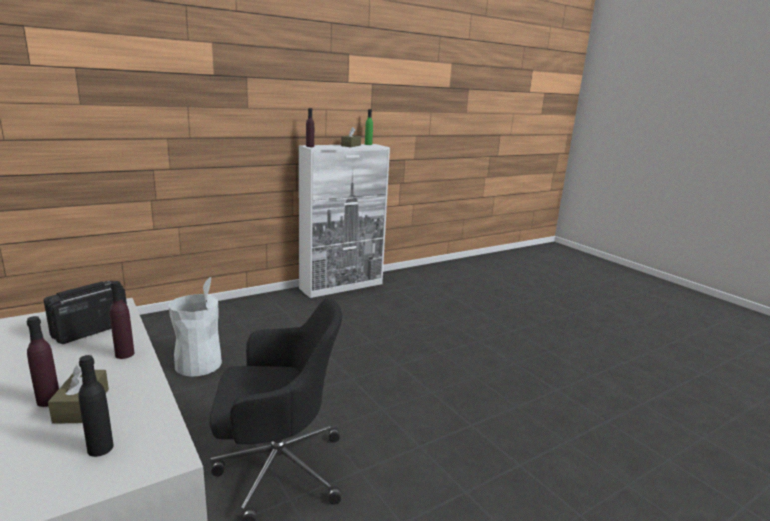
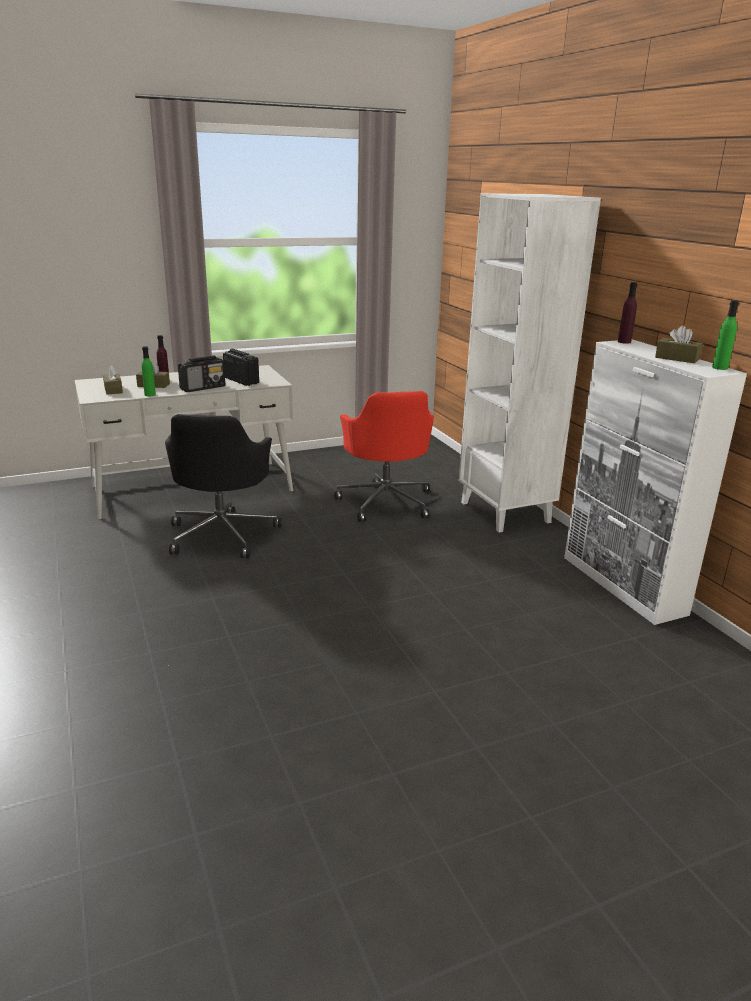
camera: 100 degrees right, 5 degrees up
(100, 448) = (113, 390): black bottle -> brown tissue box
(124, 354) = (203, 388): purple bottle -> radio
(155, 395) = (150, 394): none -> green bottle
(198, 364) = (386, 501): white trash can -> red office chair
(233, 311) = (506, 512): none -> white bookcase

